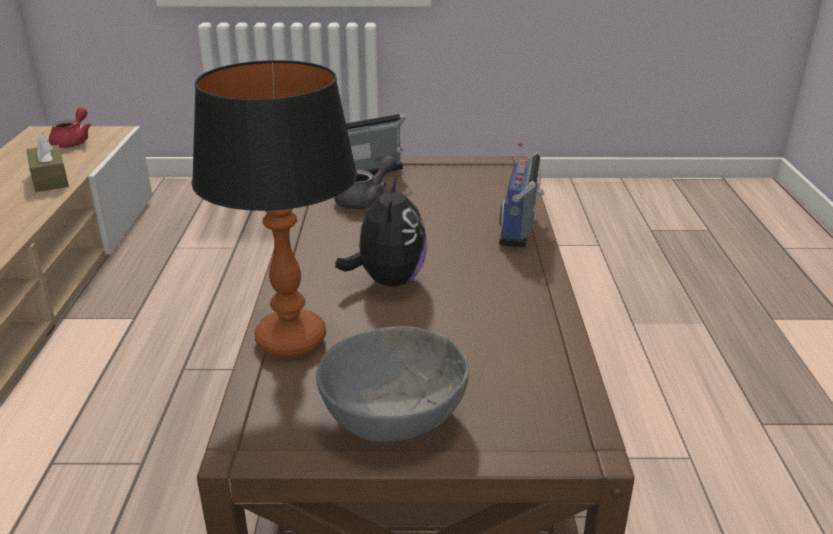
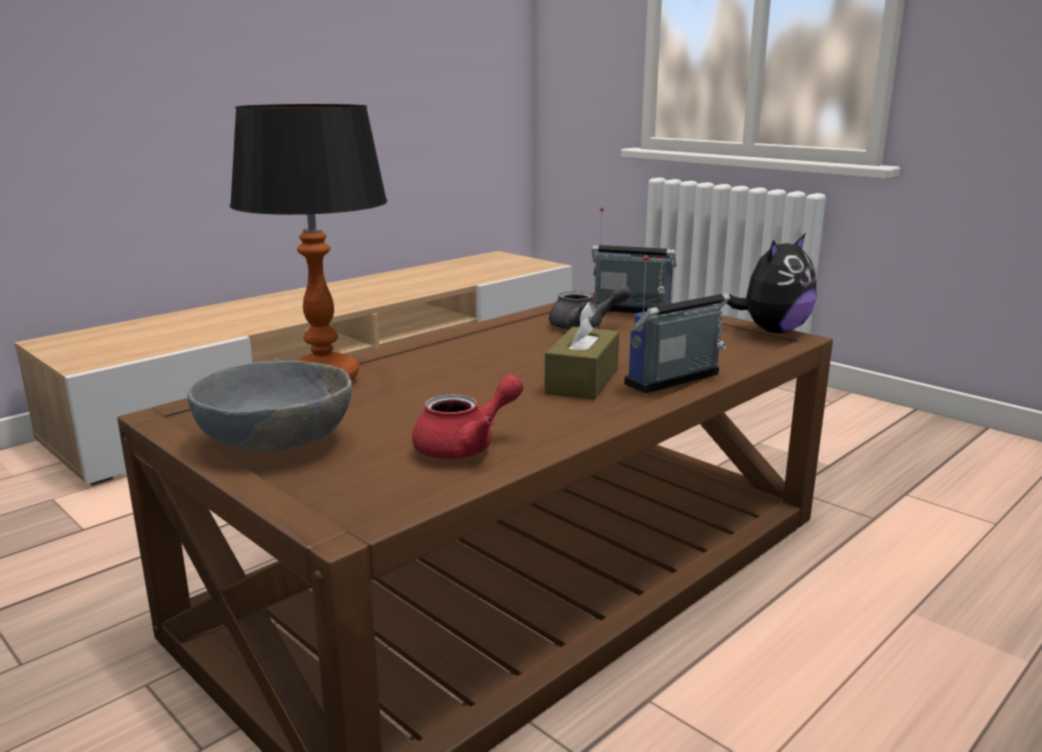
camera: 45 degrees right, 10 degrees down
(50, 179) = (449, 281): brown tissue box -> brown tissue box (582, 381)
(73, 142) = (507, 264): red teapot -> red teapot (466, 446)
(388, 281) = (474, 375): plush toy -> plush toy (773, 331)

